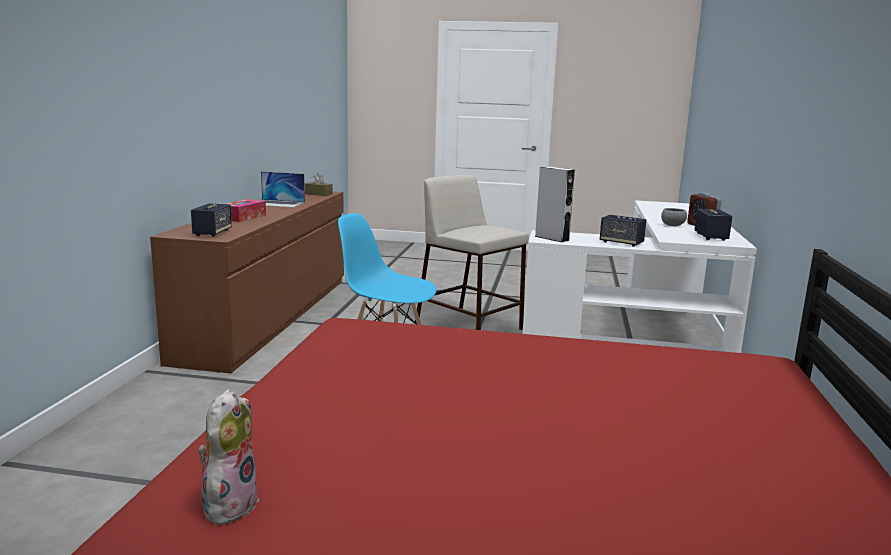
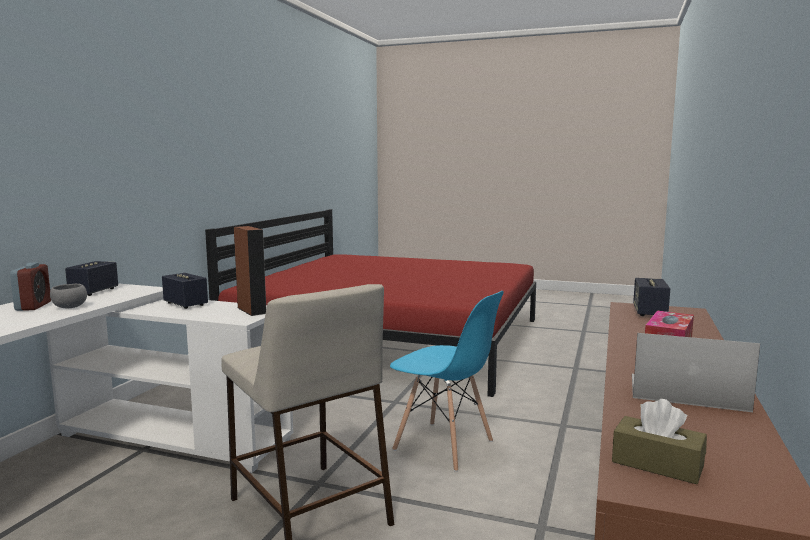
camera: 170 degrees left, 5 degrees down
(229, 504) = (496, 268): plush toy -> none
(552, 238) = (251, 310): grey speaker -> brown speaker

